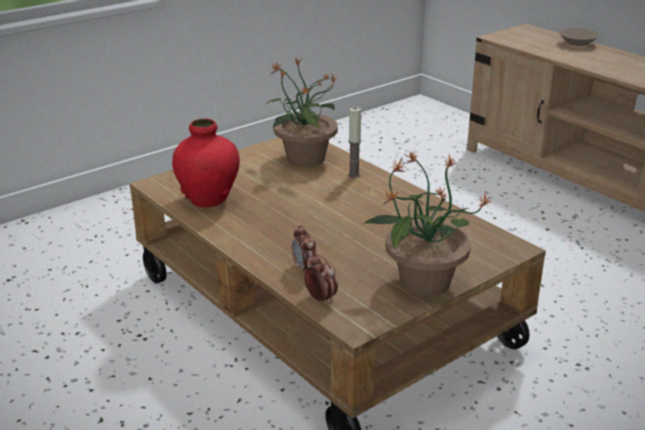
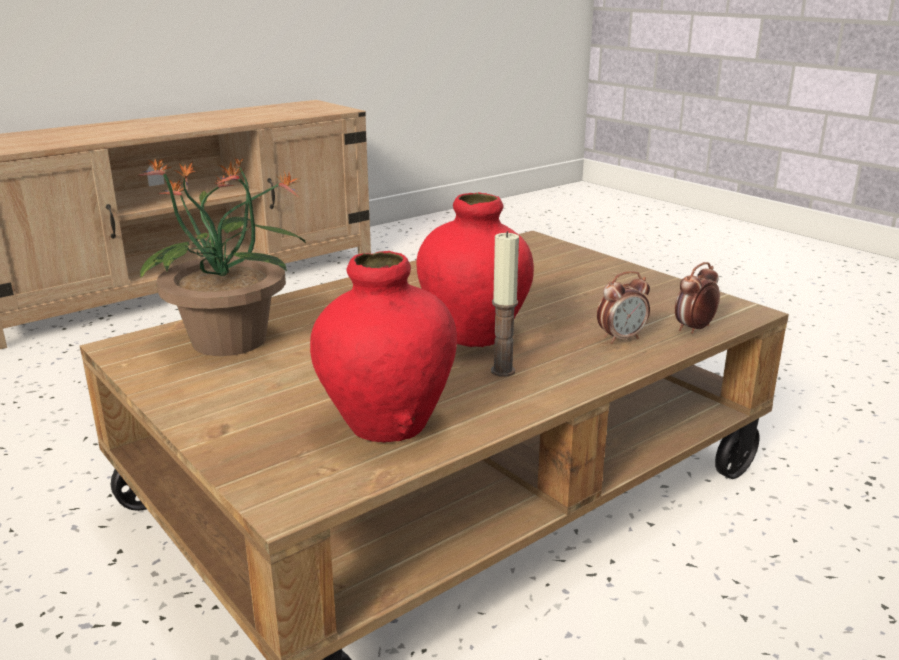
camera: 90 degrees left, 5 degrees down
(310, 221) = (473, 336): none -> red vase
(354, 175) = (314, 307): candle -> candle (502, 371)
(423, 282) = (624, 279): potted plant -> none
(577, 44) = (55, 131): beige bowl -> none

